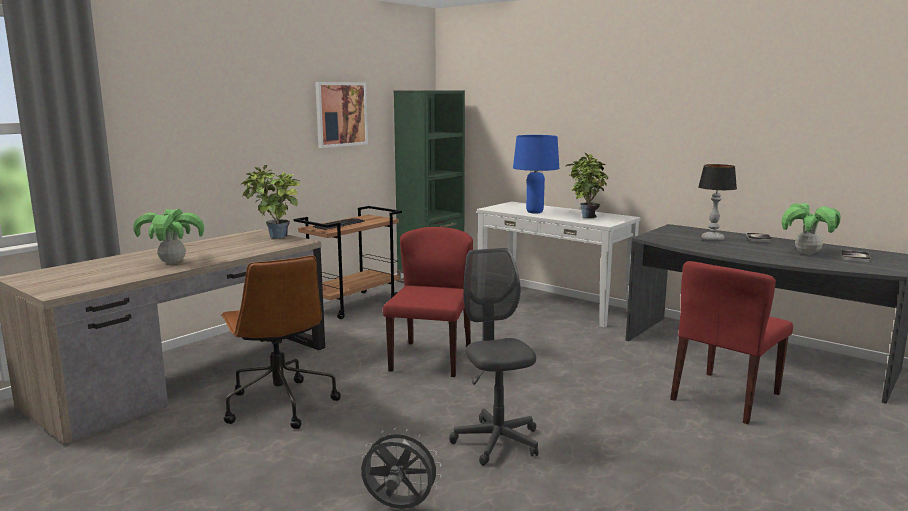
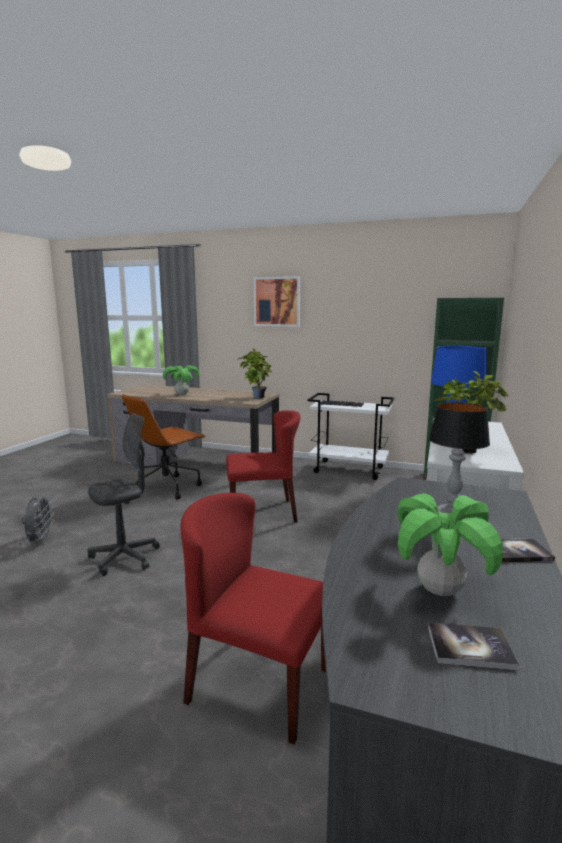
camera: 70 degrees right, 0 degrees up
(341, 114) = (374, 318): picture -> picture (277, 301)
(353, 304) = (349, 470): brown cart -> white cart

